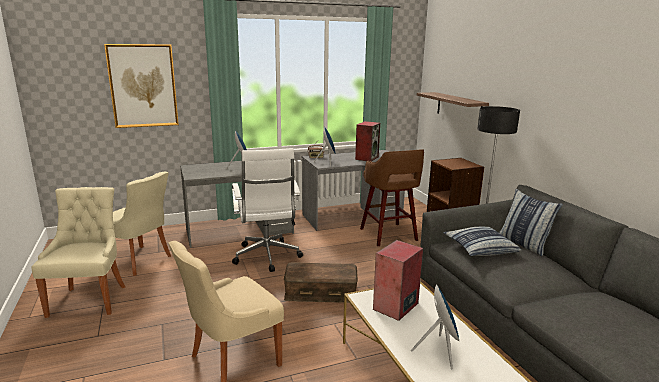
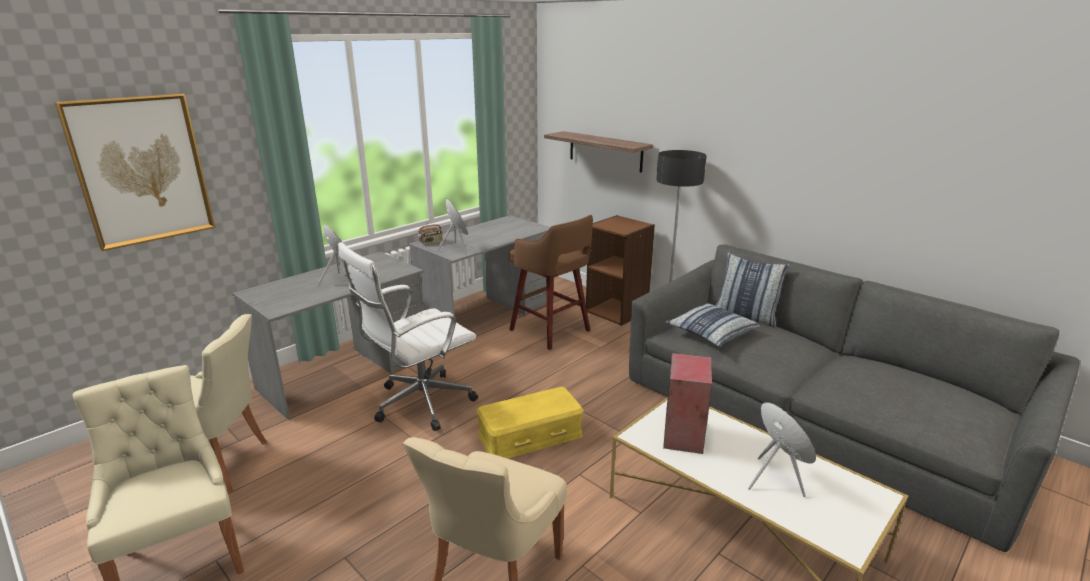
camera: 25 degrees left, 5 degrees up
(267, 257) = (419, 404): white office chair -> white office chair turned 90 degrees clockwise
(321, 292) = (530, 435): brown storage box -> yellow storage box
(366, 158) = (499, 232): speaker -> none

